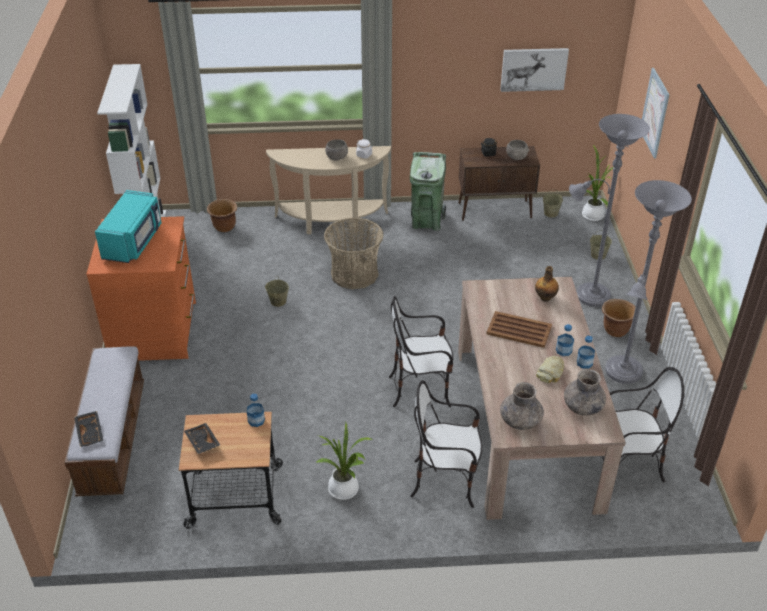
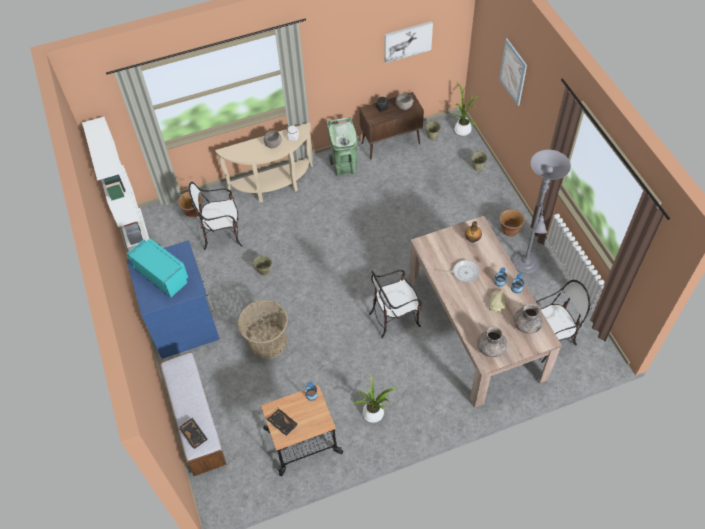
camera: 15 degrees left, 15 degrees up
(133, 242) = (162, 275): turquoise microwave -> turquoise microwave turned 45 degrees counterclockwise
(155, 331) = (184, 322): orange dresser -> blue dresser
(354, 274) = (310, 230): basket -> basket (267, 341)
(445, 481) = (438, 386): chair -> chair (222, 235)
(518, 330) = (464, 272): brown tray -> frying pan
(588, 294) = (481, 204): grey floor lamp -> none

